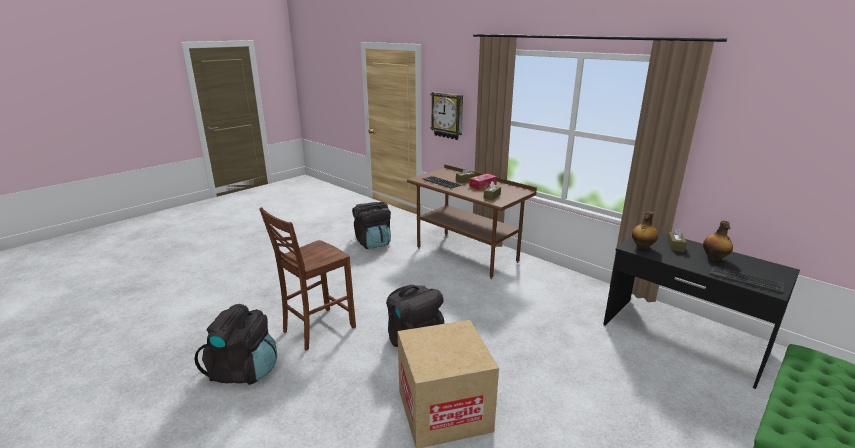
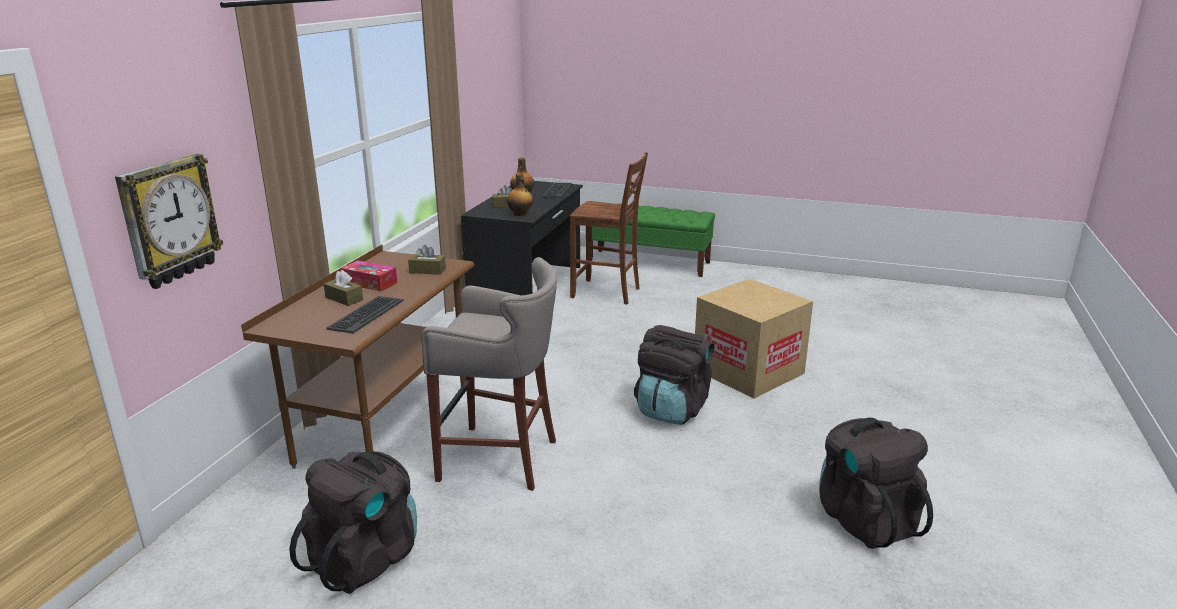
camera: 115 degrees left, 0 degrees up
(317, 329) = (723, 496): brown chair -> brown chair (607, 293)
(411, 277) = (502, 459): none -> grey stool

